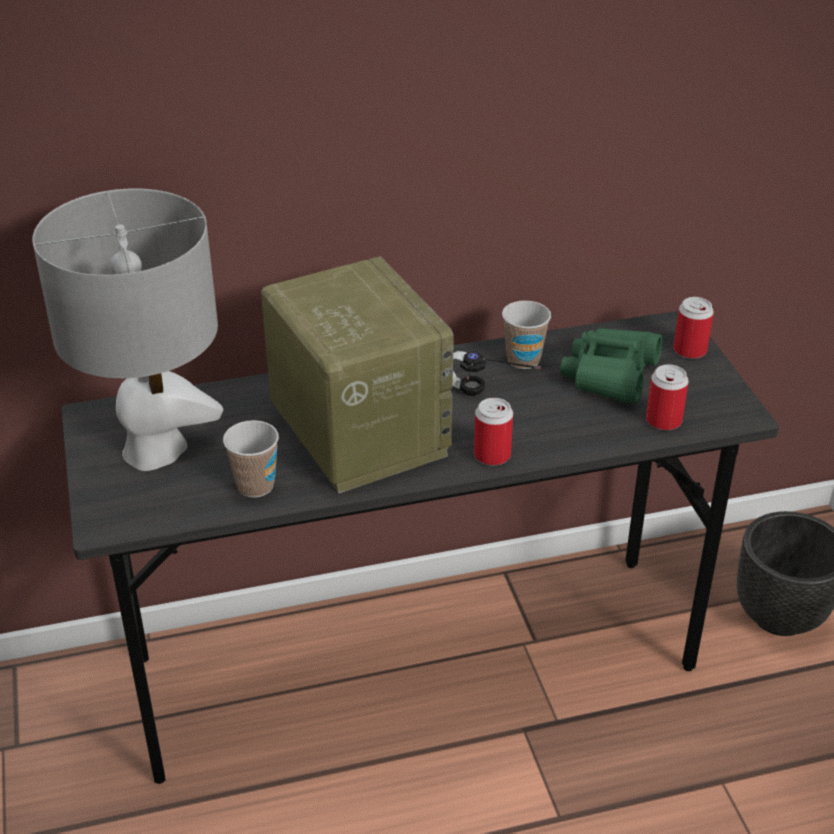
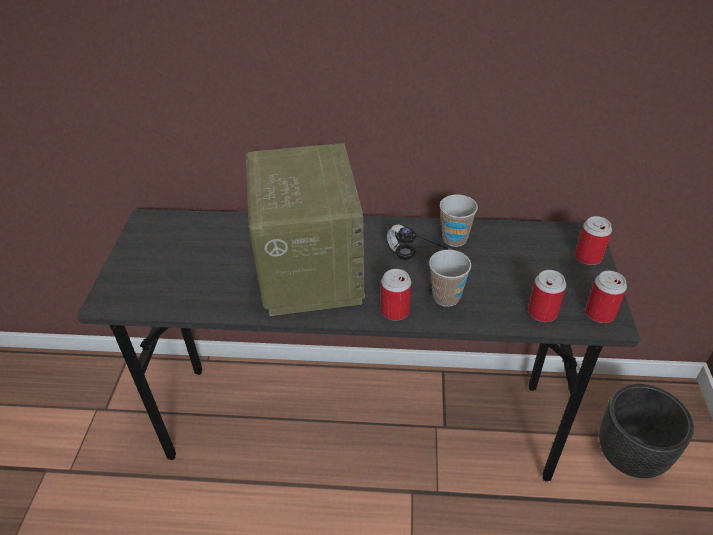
camera: 20 degrees right, 5 degrees up
(155, 450) = (170, 253): grey table lamp -> none
(255, 486) = (217, 296): cup -> cup (446, 297)
(610, 375) = (516, 264): green binoculars -> none
(727, 408) = (600, 313): none -> can

